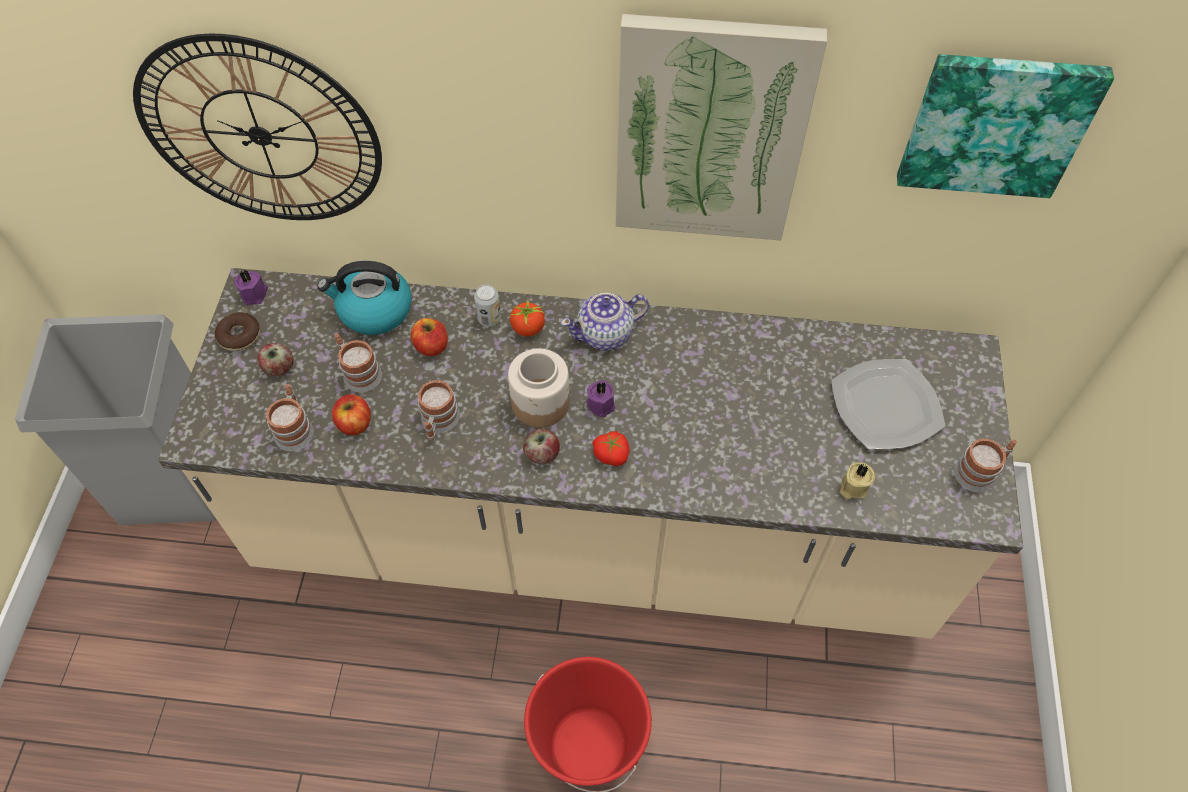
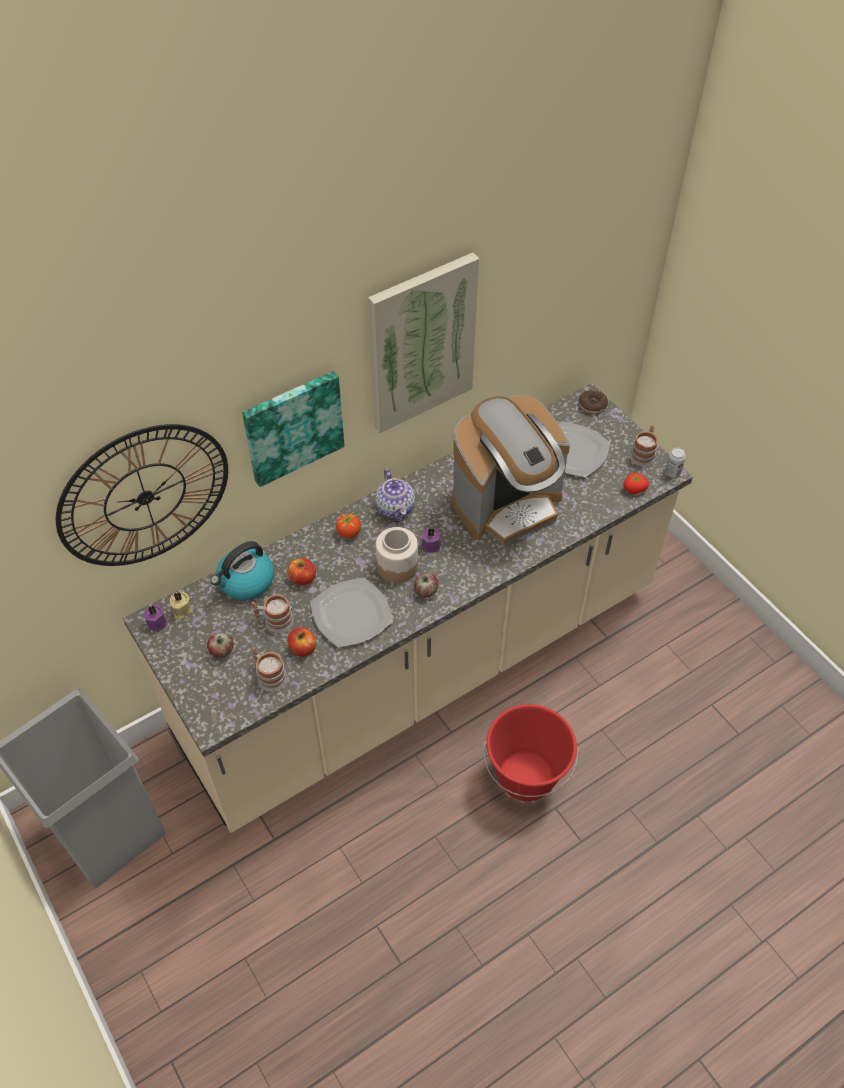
camera: 40 degrees left, 5 degrees down
(239, 336) = (175, 651): donut -> donut (592, 405)
(438, 423) = (351, 615): mug -> plate
(489, 318) = (320, 542): can -> can (672, 472)
(606, 334) = (395, 508): teapot -> teapot turned 45 degrees counterclockwise
(612, 453) = (462, 566): tomato -> tomato (634, 488)
(737, 417) = (507, 505): none -> coffee machine
(853, 487) = (594, 500): beige candle -> beige candle (181, 610)
(996, 123) = (561, 261): picture -> picture (293, 426)

